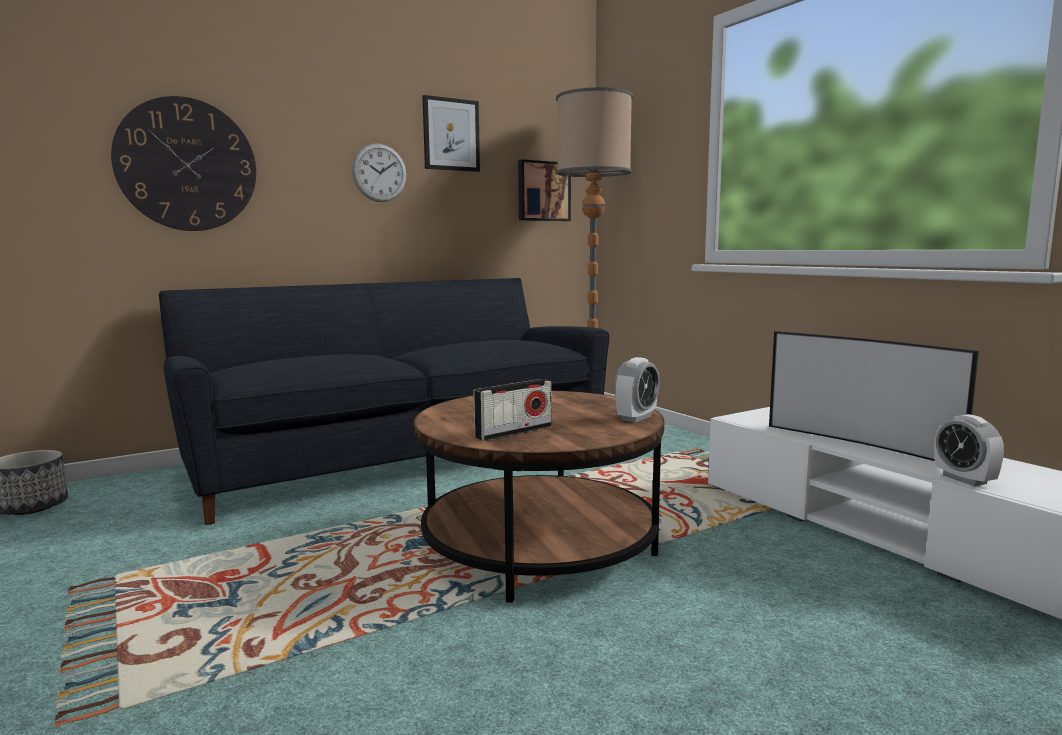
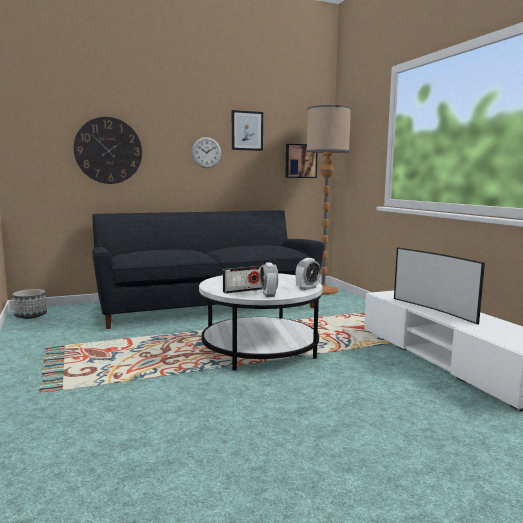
camera: 10 degrees right, 0 degrees up
(539, 543) = (260, 349): brown coffee table -> white coffee table
(964, 479) = (470, 329): alarm clock -> alarm clock (268, 294)

